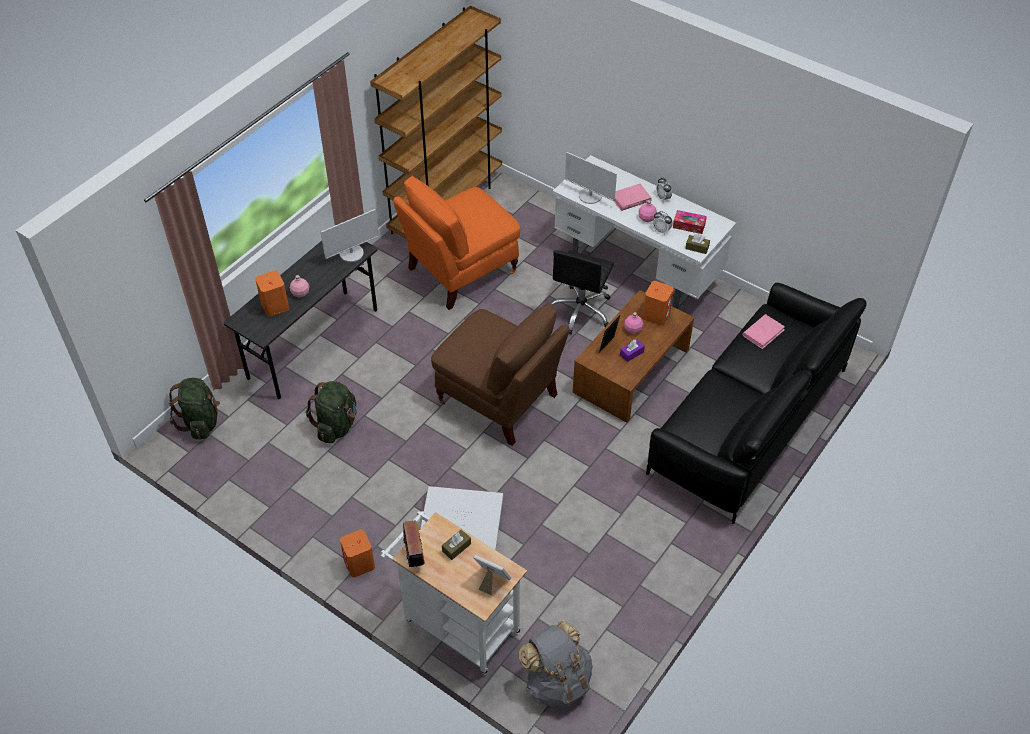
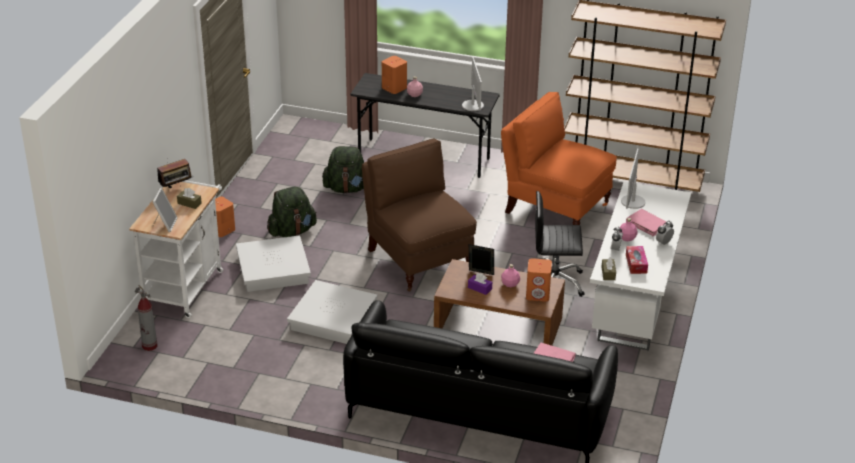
camera: 70 degrees right, 15 degrees down
(201, 422) = (318, 131): green backpack -> green backpack (292, 231)
(351, 253) = (473, 105): monitor -> monitor turned 135 degrees counterclockwise
(499, 400) = (418, 260): brown chair -> brown chair turned 135 degrees clockwise
(557, 681) = (150, 346): grey backpack -> fire extinguisher
(570, 497) = (332, 318): none -> white storage box

